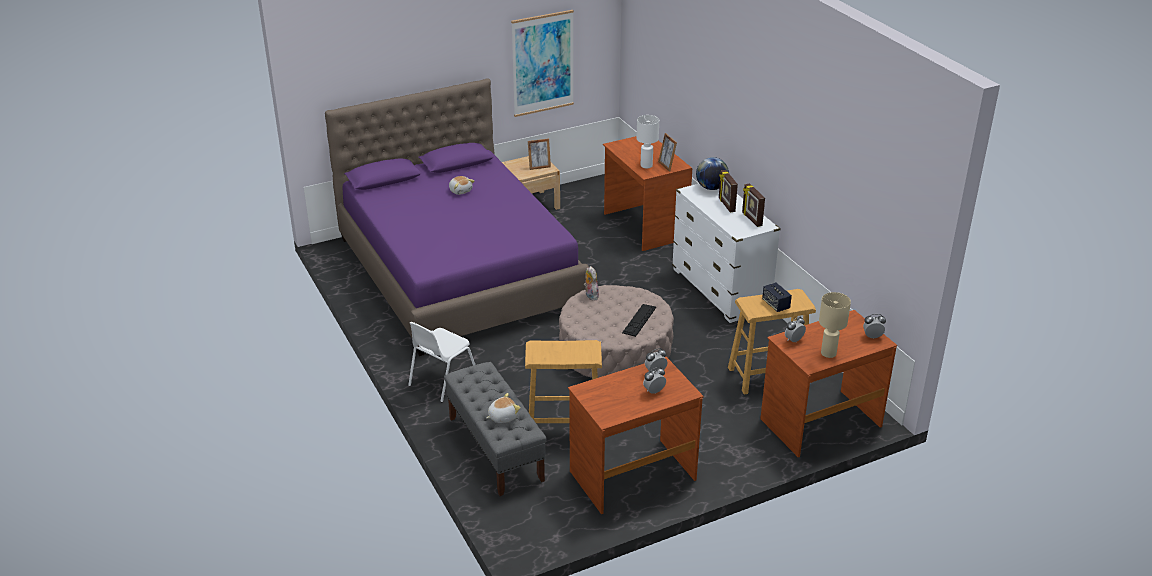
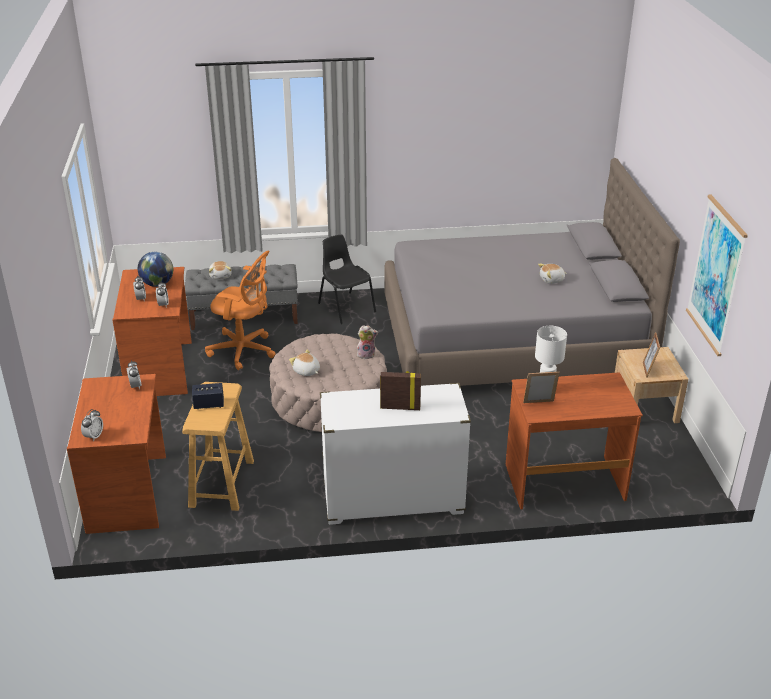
camera: 110 degrees right, 0 degrees up
(442, 381) = (346, 307): white chair -> black chair
(459, 272) = (512, 340): purple bed -> grey bed
(565, 426) = (244, 351): beige stool -> orange office chair
(639, 320) = (306, 371): keyboard -> plush toy
(711, 188) = (448, 408): globe -> globe (157, 284)
(751, 219) = (356, 416): picture frame -> none
(829, 353) = (97, 400): beige table lamp -> none

